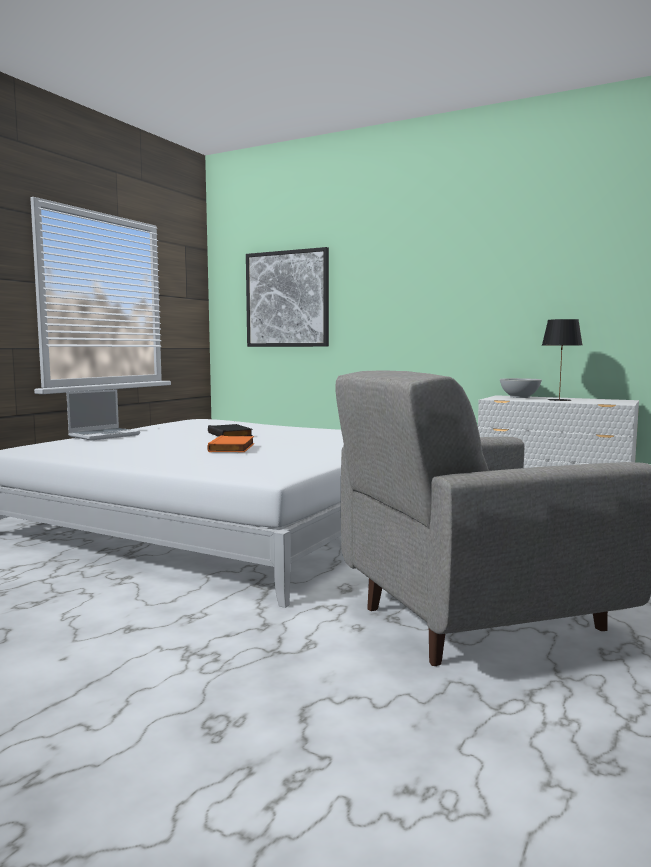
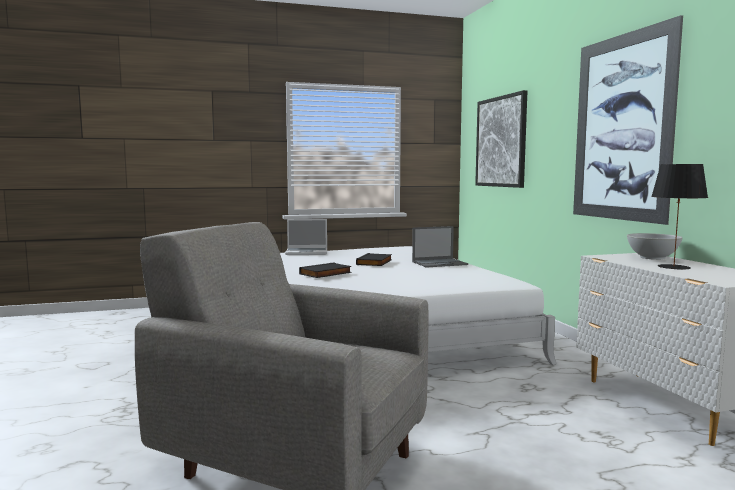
camera: 45 degrees right, 0 degrees up
(233, 448) = (326, 273): orange book -> black book
(286, 429) = (440, 263): none -> laptop
(461, 290) = (621, 128): none -> picture

